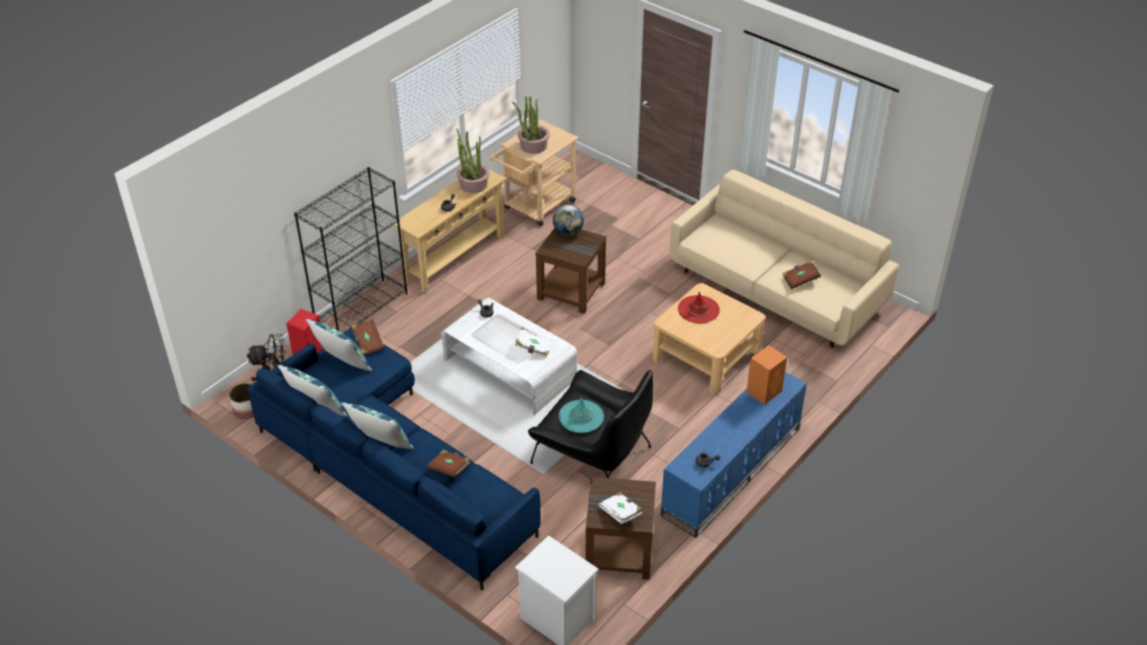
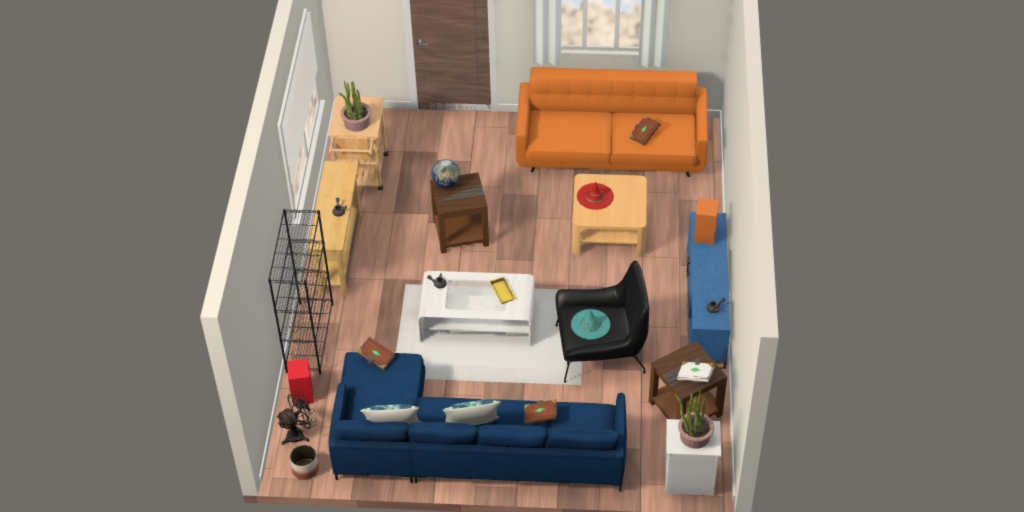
camera: 35 degrees left, 5 degrees up
(342, 364) = (374, 386): blue pillow -> none
(473, 185) = (338, 181): potted plant -> potted plant (694, 436)
(533, 348) = (503, 292): white book -> yellow tray
(776, 290) = (611, 152): beige sofa -> orange sofa

